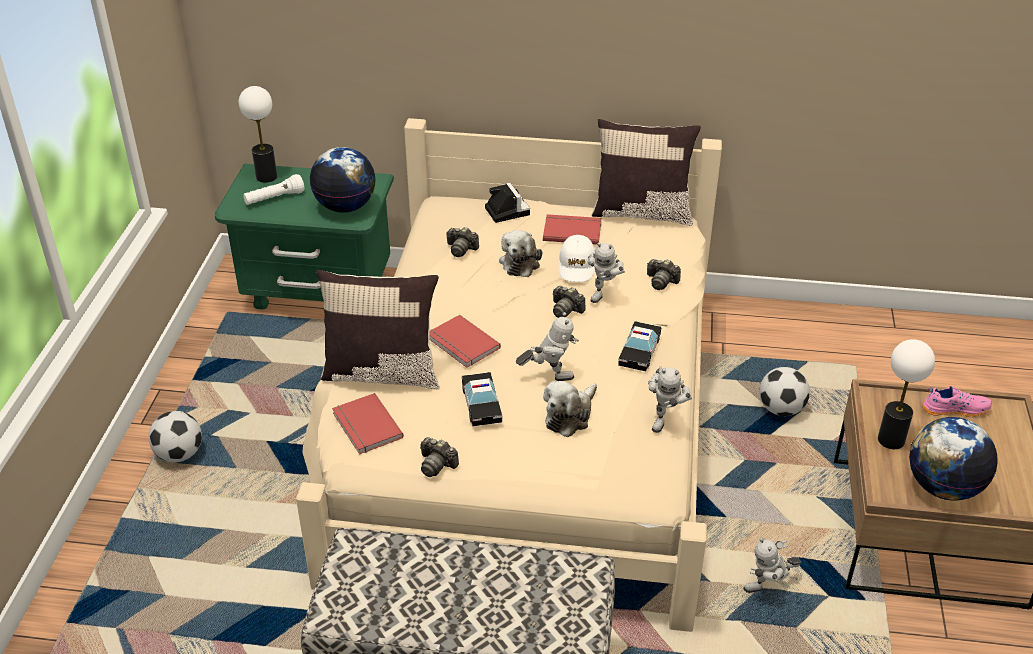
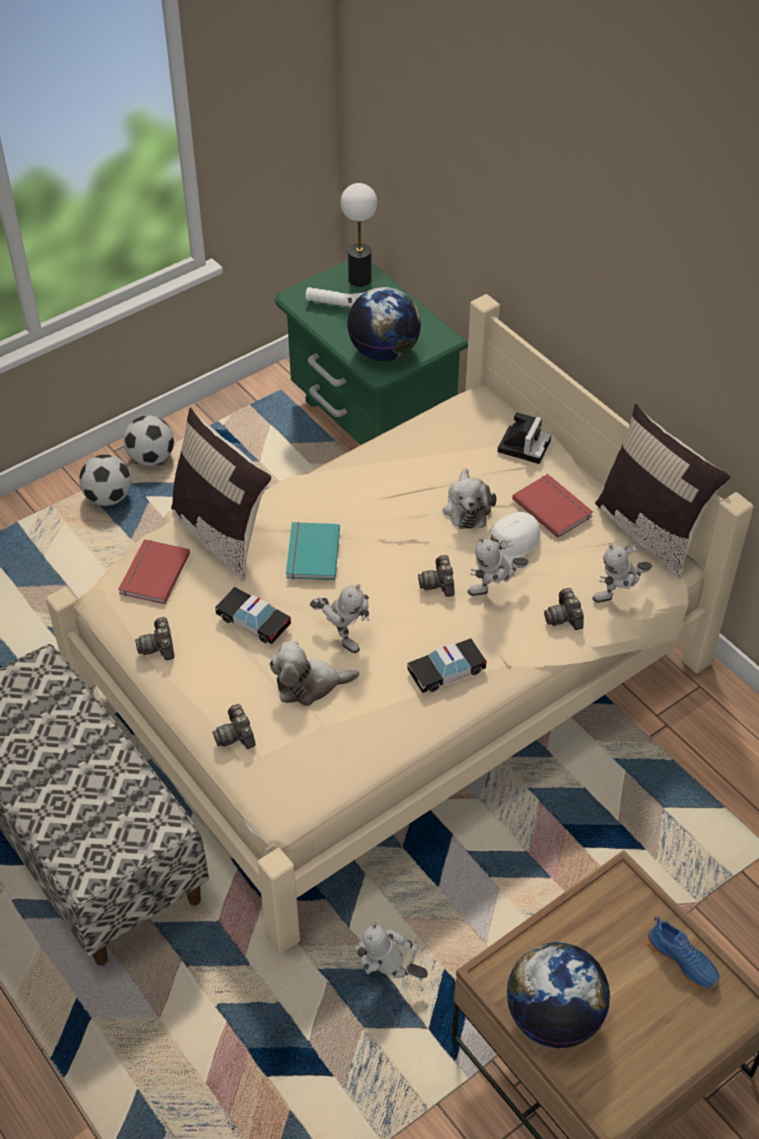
camera: 45 degrees right, 10 degrees up
(461, 249) = (431, 459): camera -> camera (236, 735)
(462, 344) = (310, 553): red book -> turquoise book
(481, 405) = (253, 621): toy car -> toy car turned 90 degrees clockwise
(520, 262) = (467, 508): plush toy -> plush toy turned 60 degrees counterclockwise
(665, 419) = (381, 749): toy robot -> toy robot (618, 597)
(781, 409) = (629, 832): football -> football (151, 458)
(890, 440) = (572, 934): table lamp -> none
(954, 409) = (683, 959): pink shoe -> blue shoe

